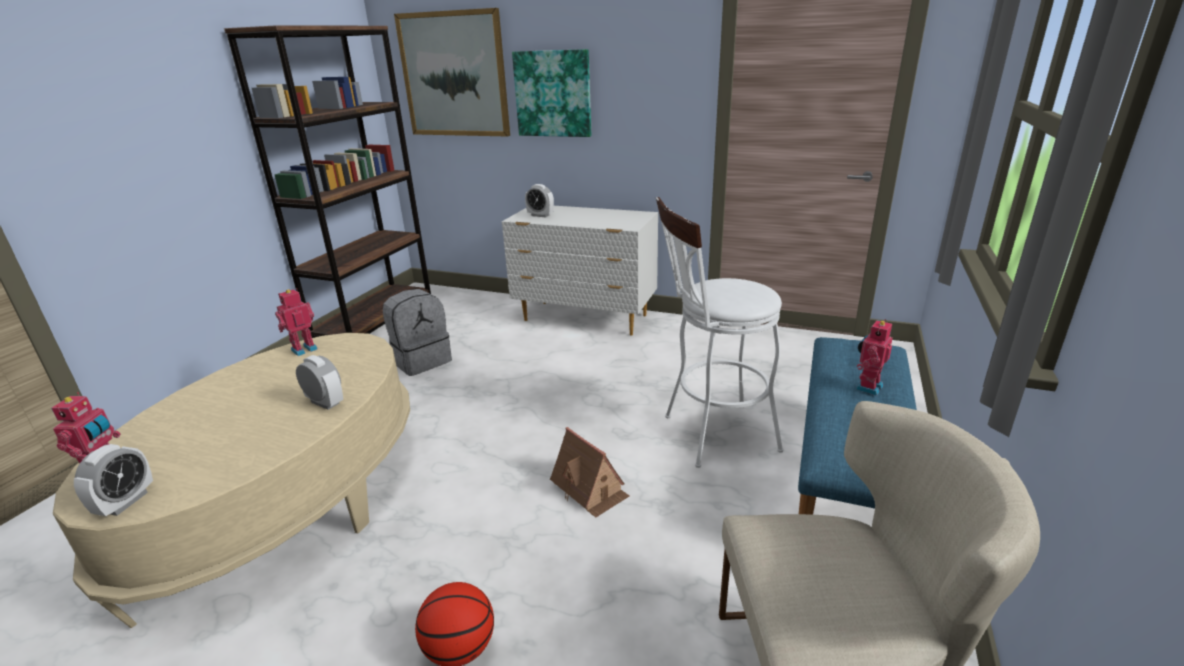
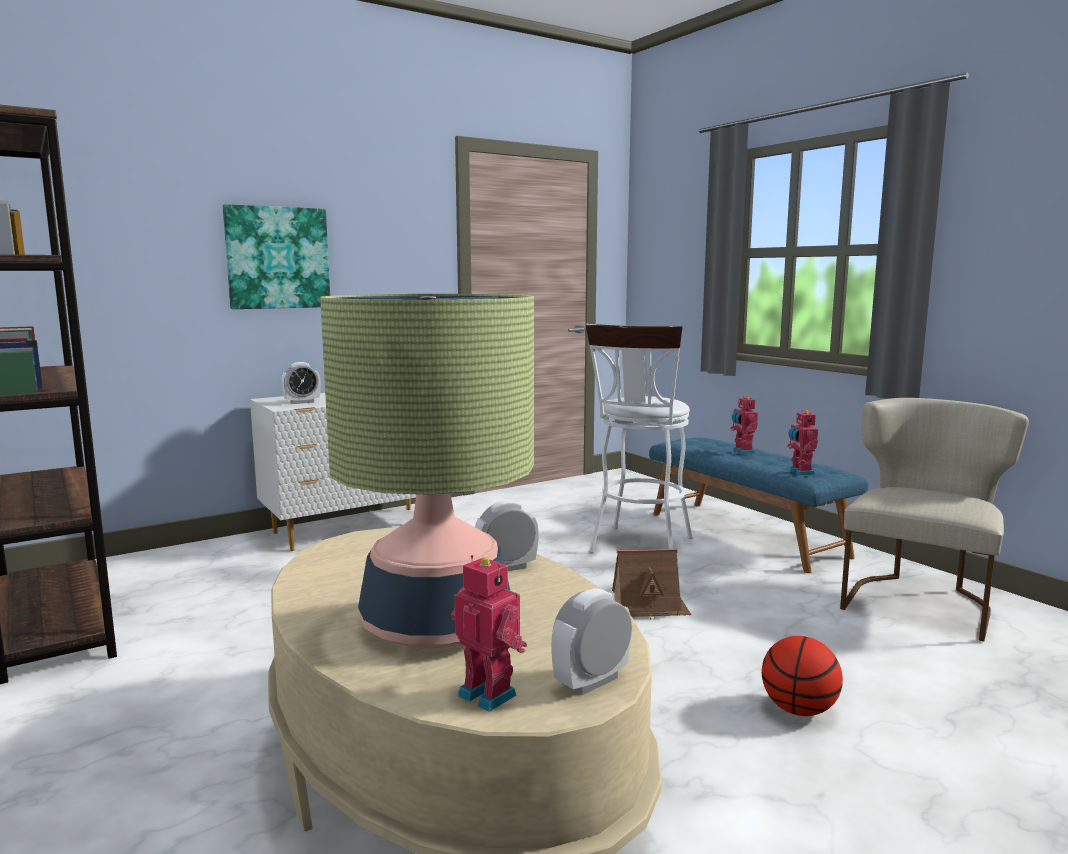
camera: 55 degrees left, 15 degrees down
(125, 502) = (591, 681): alarm clock -> alarm clock turned 90 degrees counterclockwise
(211, 419) = (436, 624): none -> table lamp
(303, 349) = (324, 562): toy robot -> toy robot (800, 472)
(421, 360) = (255, 620): grey backpack -> none
(454, 75) = (118, 229): picture -> none

